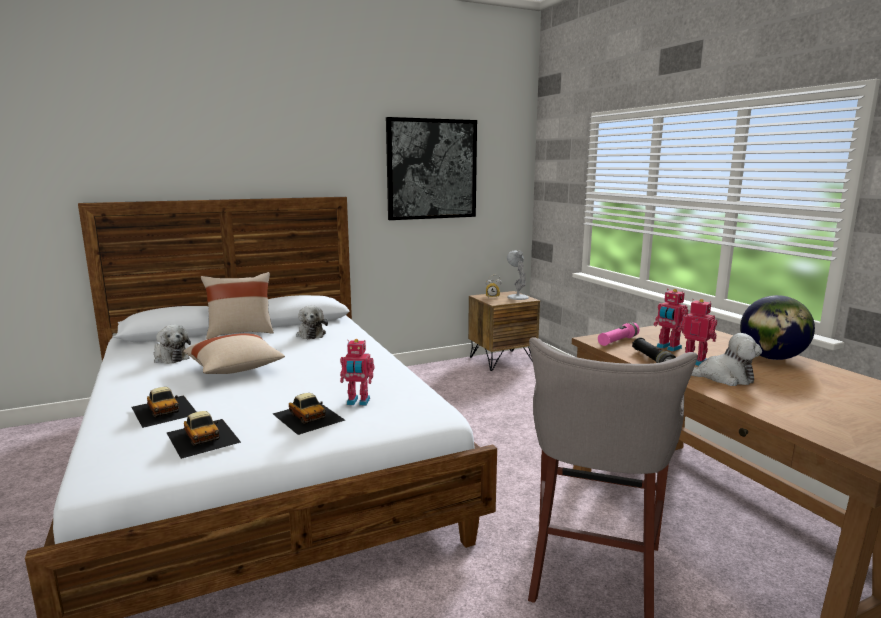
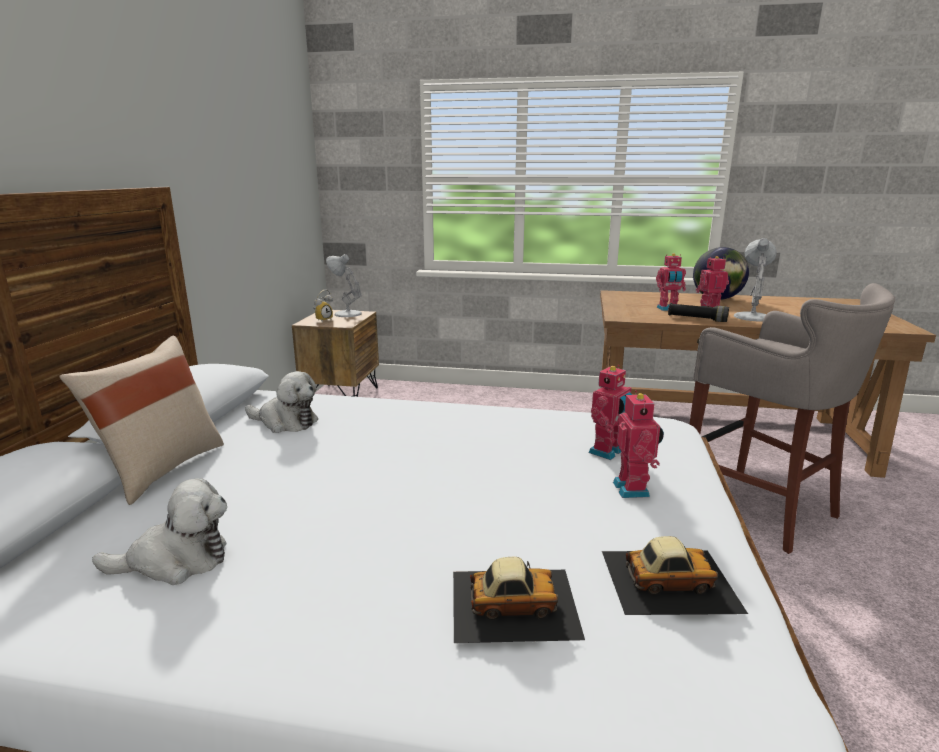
camera: 55 degrees left, 5 degrees up
(235, 369) = (366, 505): beige pillow -> none
(308, 416) = (633, 489): toy car -> toy robot
(432, 169) = (239, 143): picture -> none
(618, 341) = (634, 314): pink flashlight -> none
(723, 378) = (752, 316): plush toy -> white table lamp

